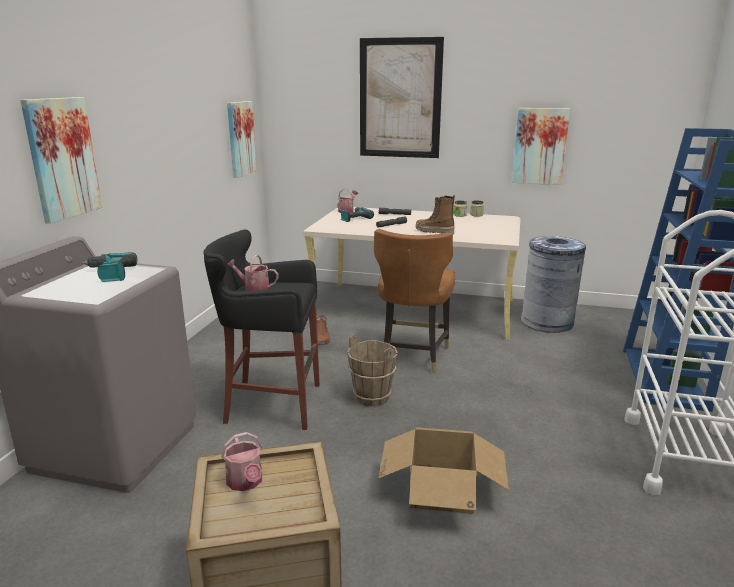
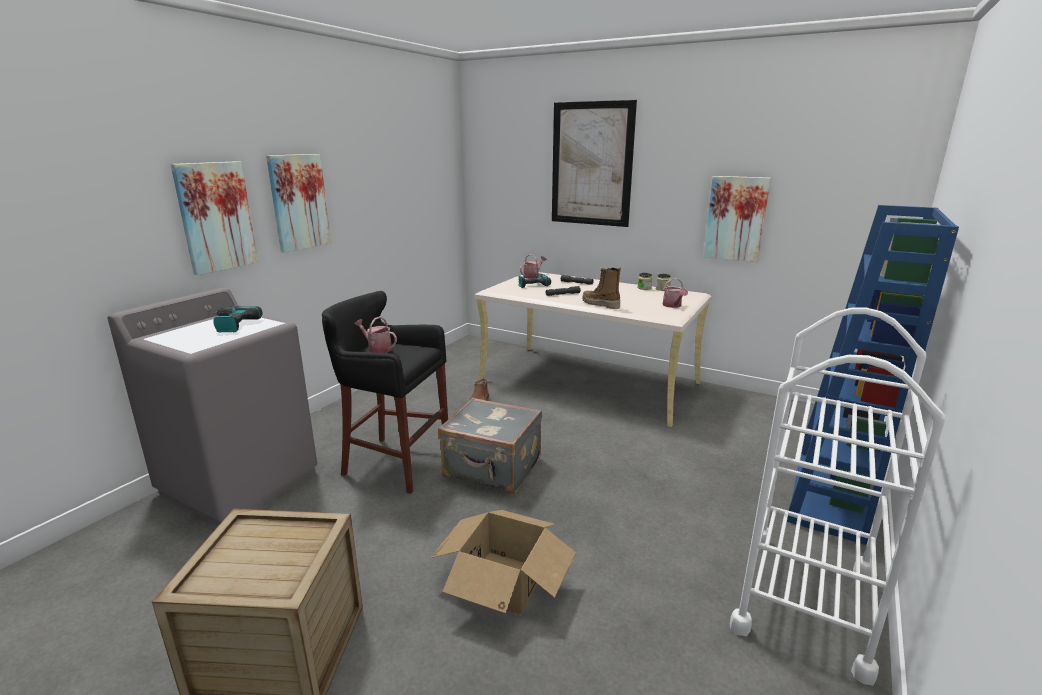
camera: 15 degrees right, 0 degrees up
(240, 138) = (436, 201): picture -> picture (298, 202)
(246, 482) = (255, 543): watering can -> watering can (673, 306)
(372, 397) = (492, 469): brown bucket -> grey suitcase
(412, 356) = (557, 431): brown chair -> none
(547, 322) = (725, 412): grey trash can -> none

